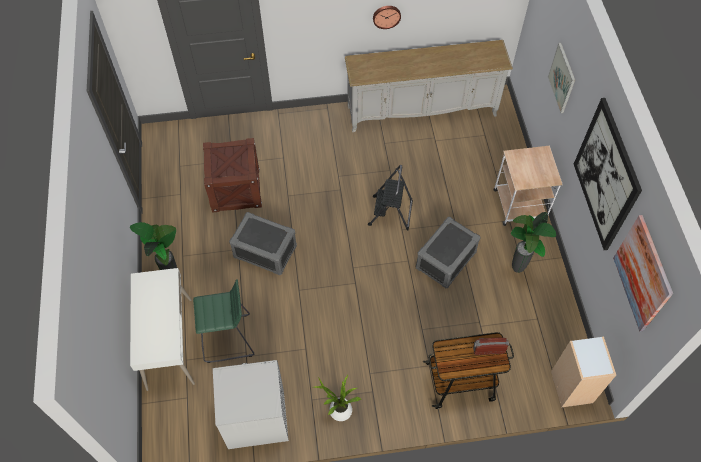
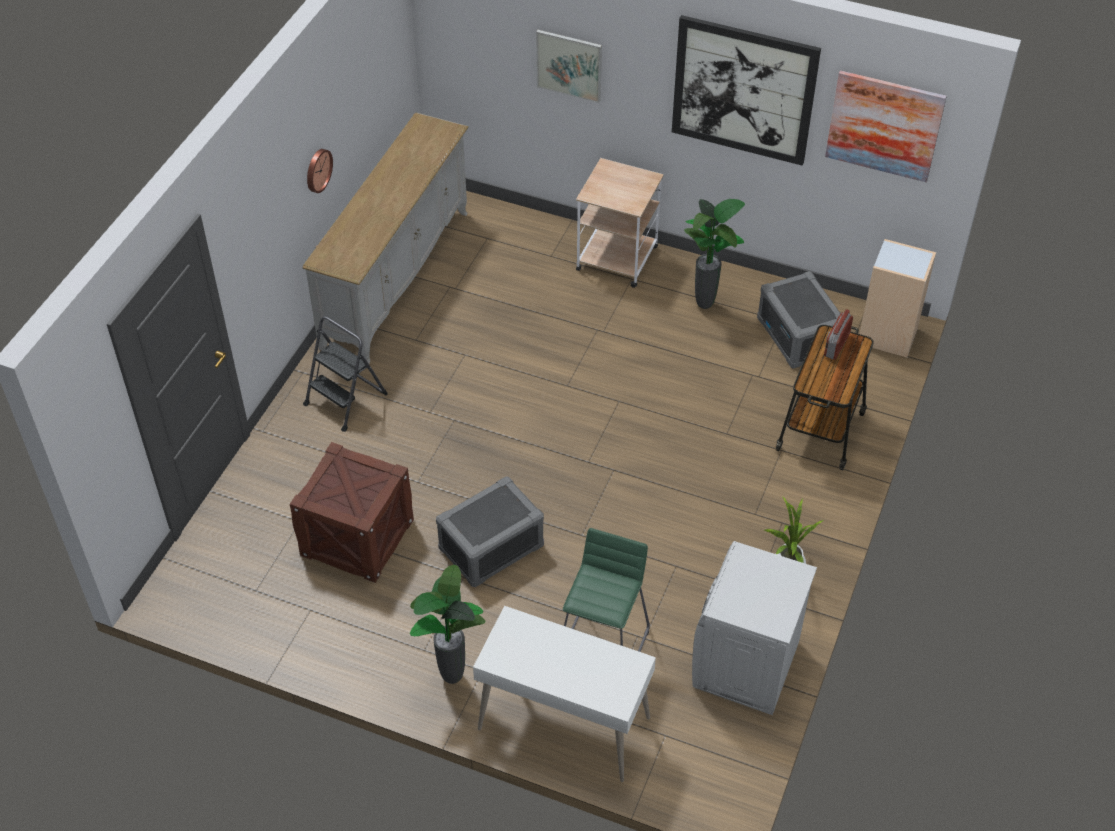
camera: 60 degrees left, 10 degrees down
(392, 213) = (535, 383): black step ladder -> black step ladder (348, 397)
(446, 260) = (645, 364): grey storage box -> grey storage box (799, 336)

